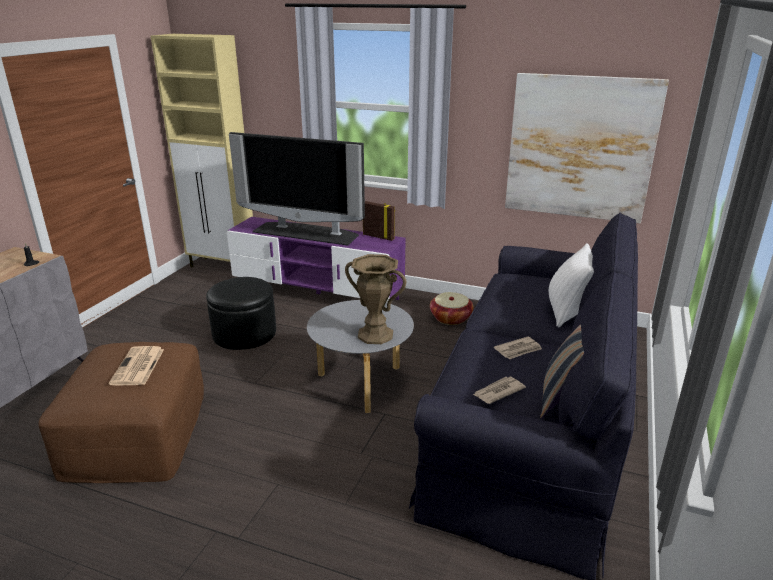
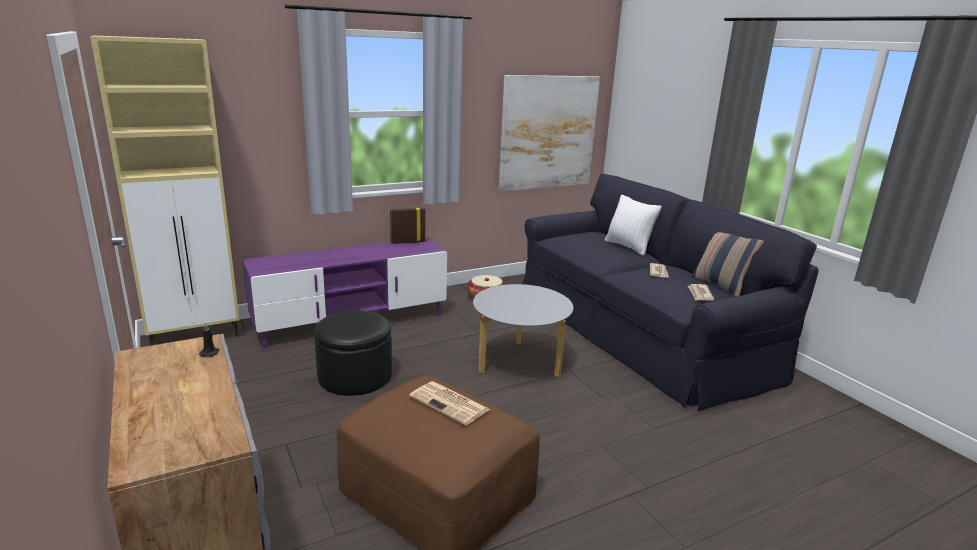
camera: 50 degrees left, 5 degrees down
(306, 233) = (339, 256): television -> none
(375, 335) = (548, 304): brown vase -> none

